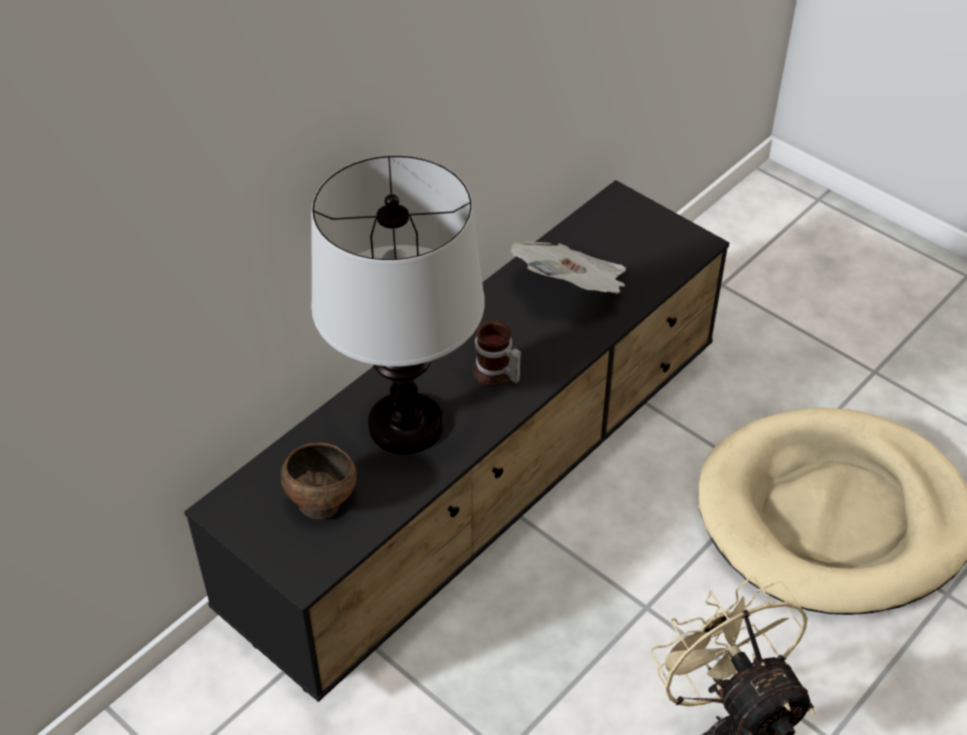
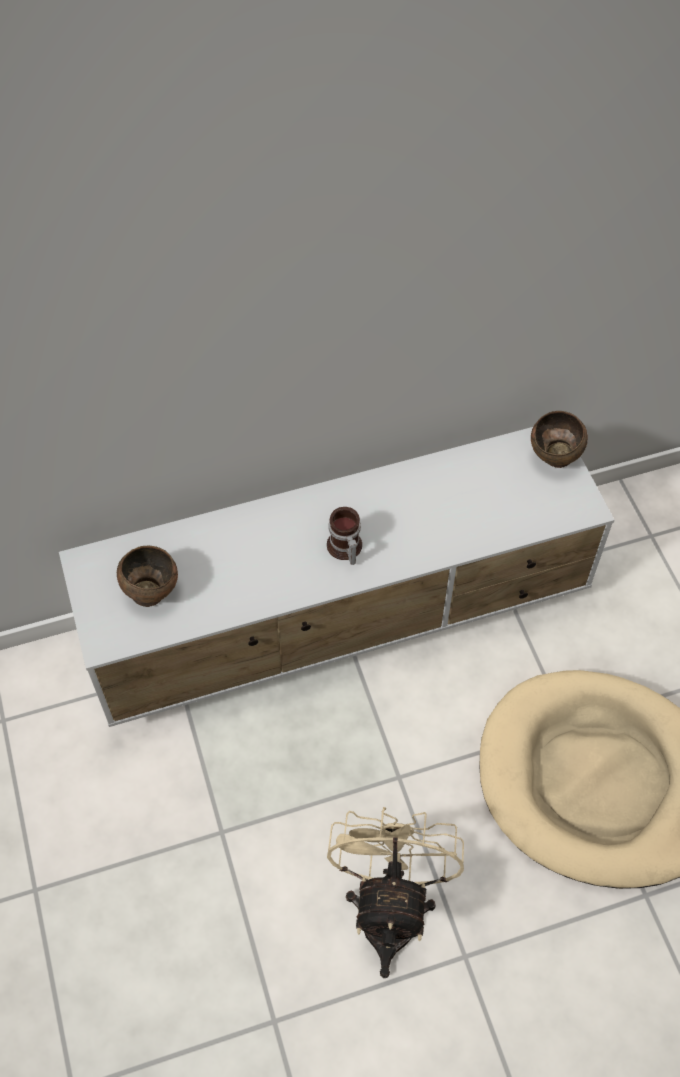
camera: 30 degrees right, 10 degrees up
(407, 425) = (251, 559): table lamp -> none
(485, 490) = (342, 621): black tv stand -> white tv stand
(572, 289) = (454, 503): newspaper -> none
(636, 214) = (554, 459): none -> brown bowl

